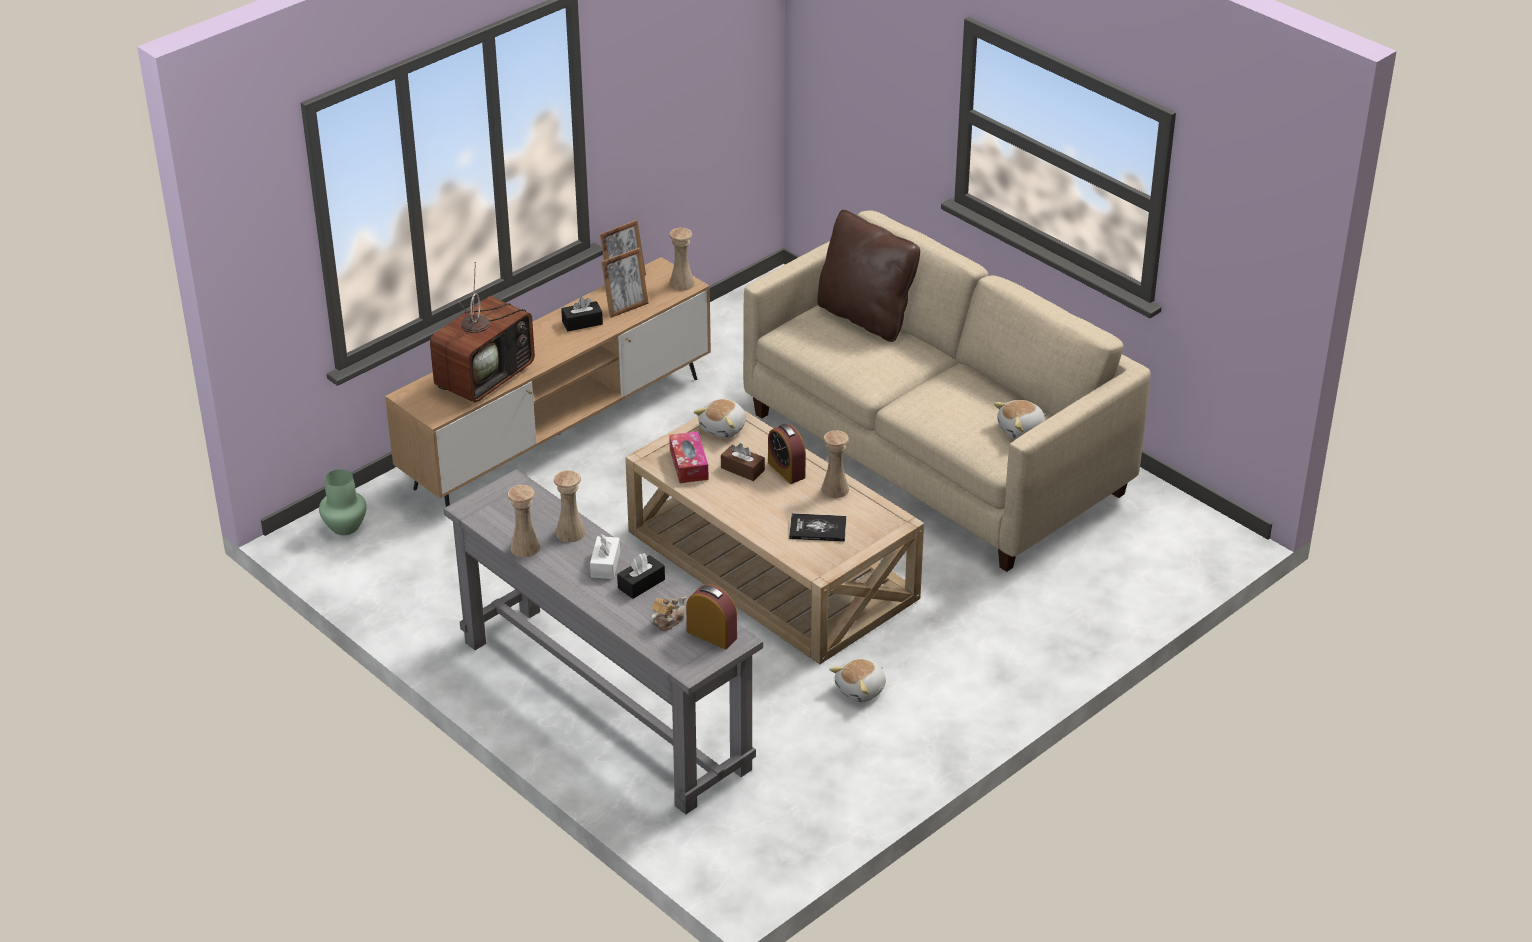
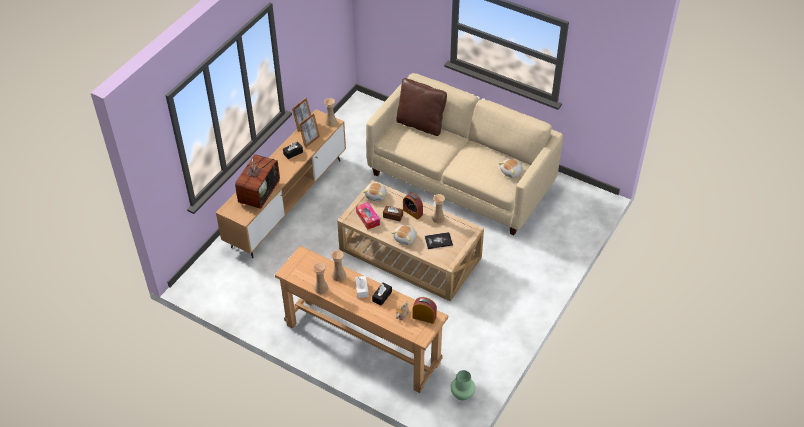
camera: 15 degrees left, 10 degrees up
(344, 527) = (206, 275): green vase -> green vase (462, 394)
(604, 704) = (362, 343): grey console table -> brown console table
(861, 690) = (473, 310): plush toy -> plush toy (405, 238)

